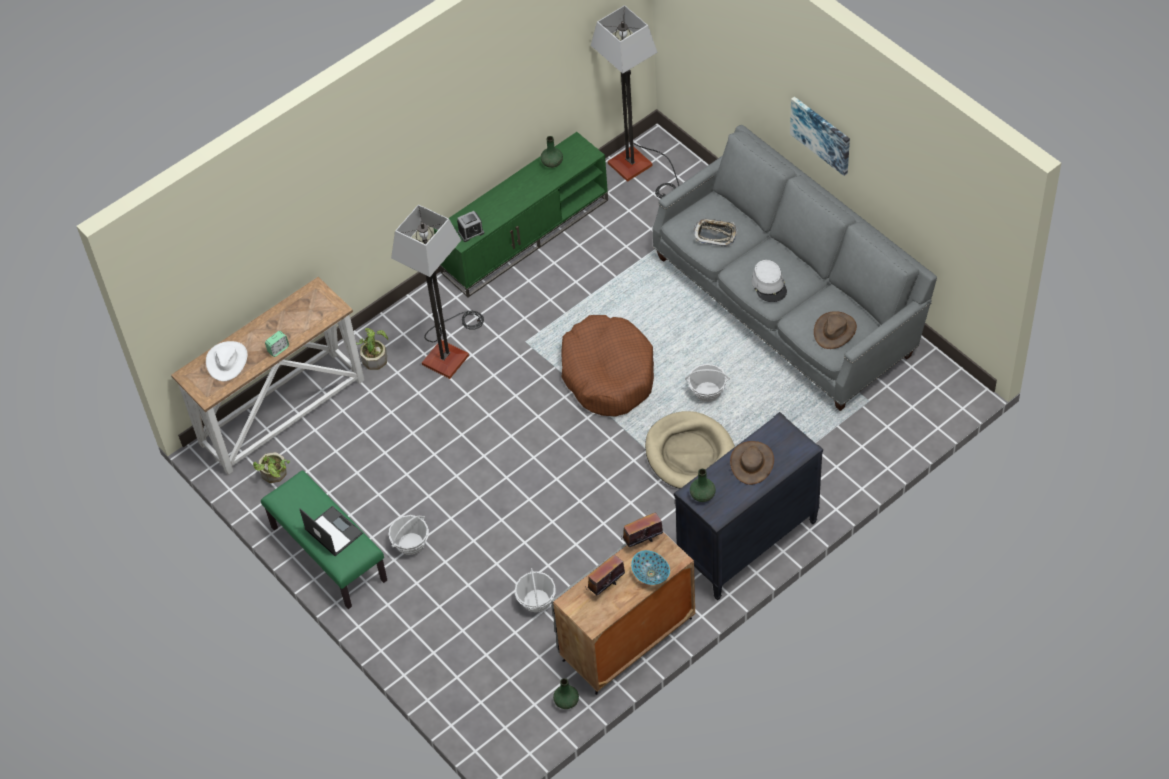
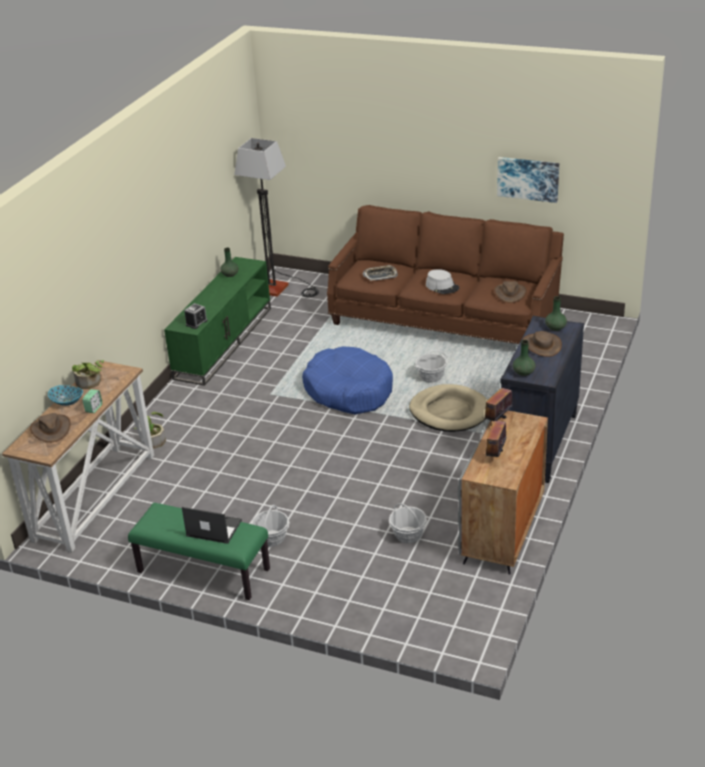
camera: 30 degrees left, 20 degrees down
(227, 361) = (51, 429): white hat -> brown hat
(274, 475) = (116, 538): potted plant -> potted plant (90, 384)
(449, 350) = (212, 417): floor lamp -> none
(566, 701) = (489, 588): green vase -> green vase (555, 328)
(608, 374) = (349, 391): brown dog bed -> blue dog bed
(651, 573) = (523, 435): bowl -> bowl (67, 402)
(788, 302) = (445, 318): grey sofa -> brown sofa
(821, 134) = (438, 168): picture -> picture (528, 179)

